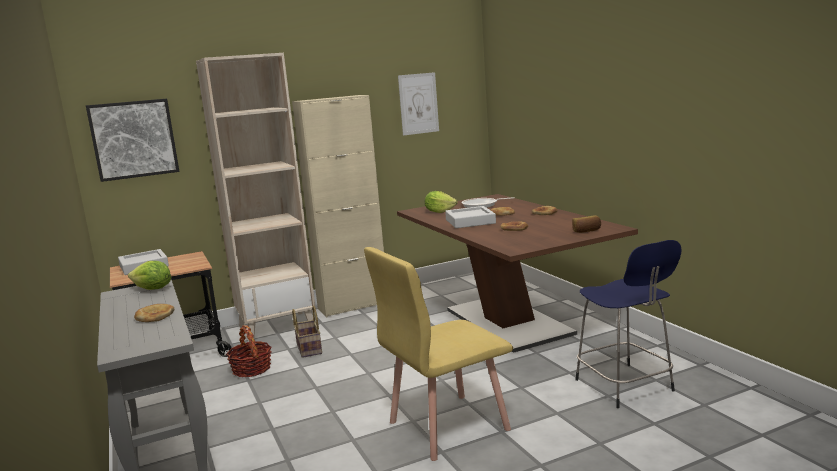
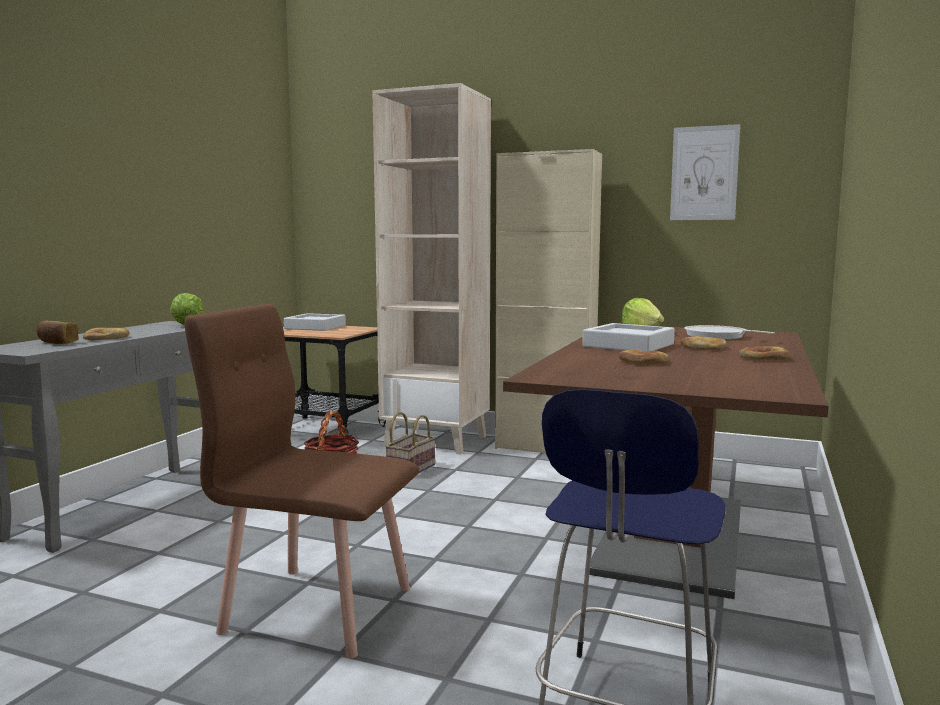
camera: 45 degrees right, 5 degrees down
(134, 139) = (343, 191): picture -> none
(447, 425) = (317, 608): yellow chair -> brown chair
(586, 231) = (727, 386): bread -> bread (57, 343)

